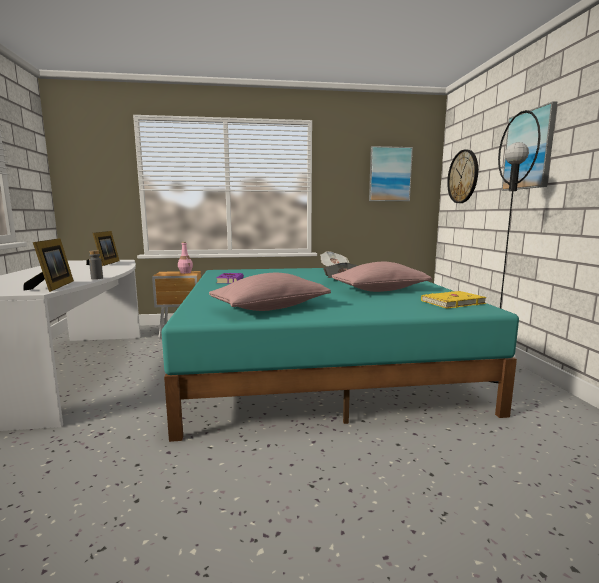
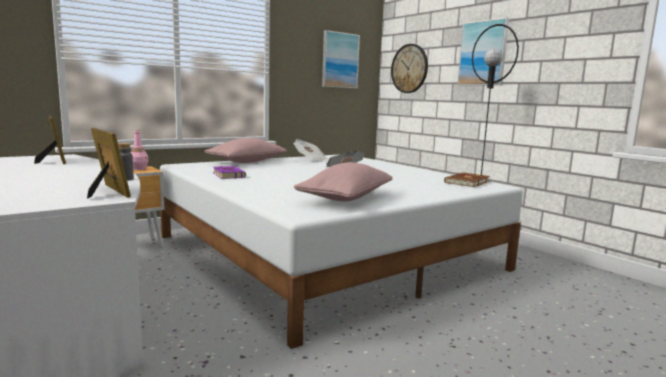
camera: 30 degrees left, 0 degrees up
(317, 360) = (327, 252): turquoise bed -> white bed
(380, 290) = (393, 176): pink pillow -> pink pillow (246, 162)
(451, 302) = (466, 182): yellow book -> brown book

